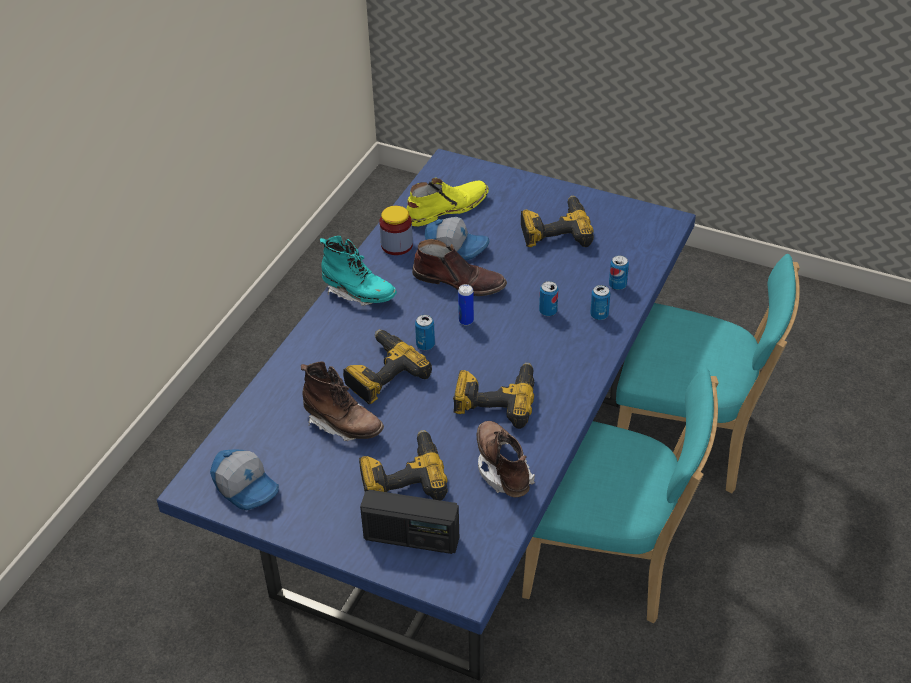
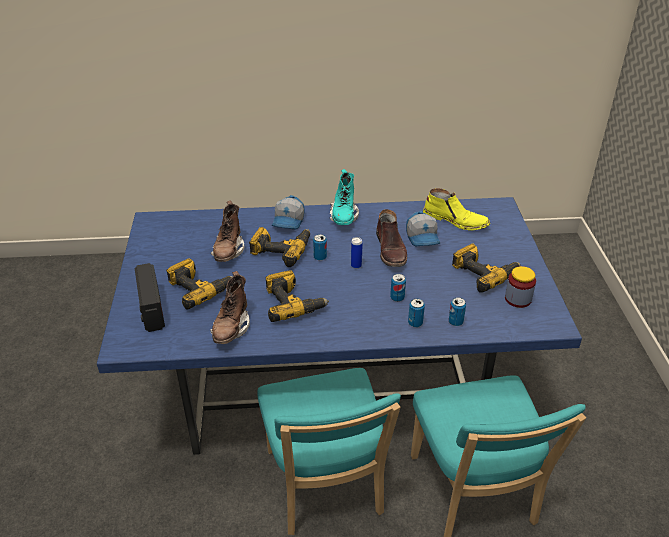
camera: 60 degrees right, 5 degrees down
(247, 486) = (159, 236): cap -> cap (289, 221)
(397, 245) = (401, 214): jar -> jar (518, 299)
(503, 470) = (231, 328): brown boot -> brown boot turned 150 degrees clockwise

